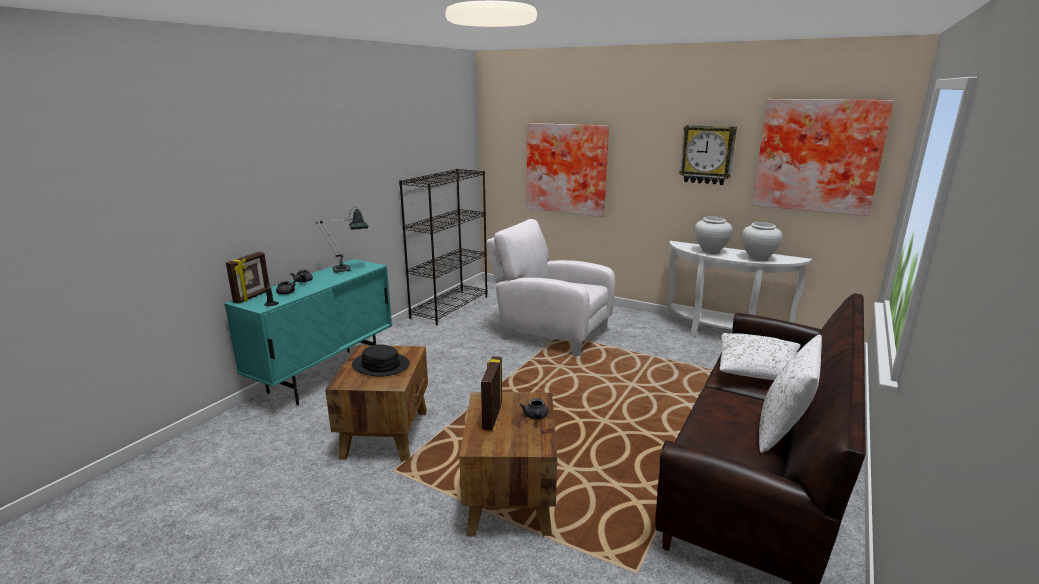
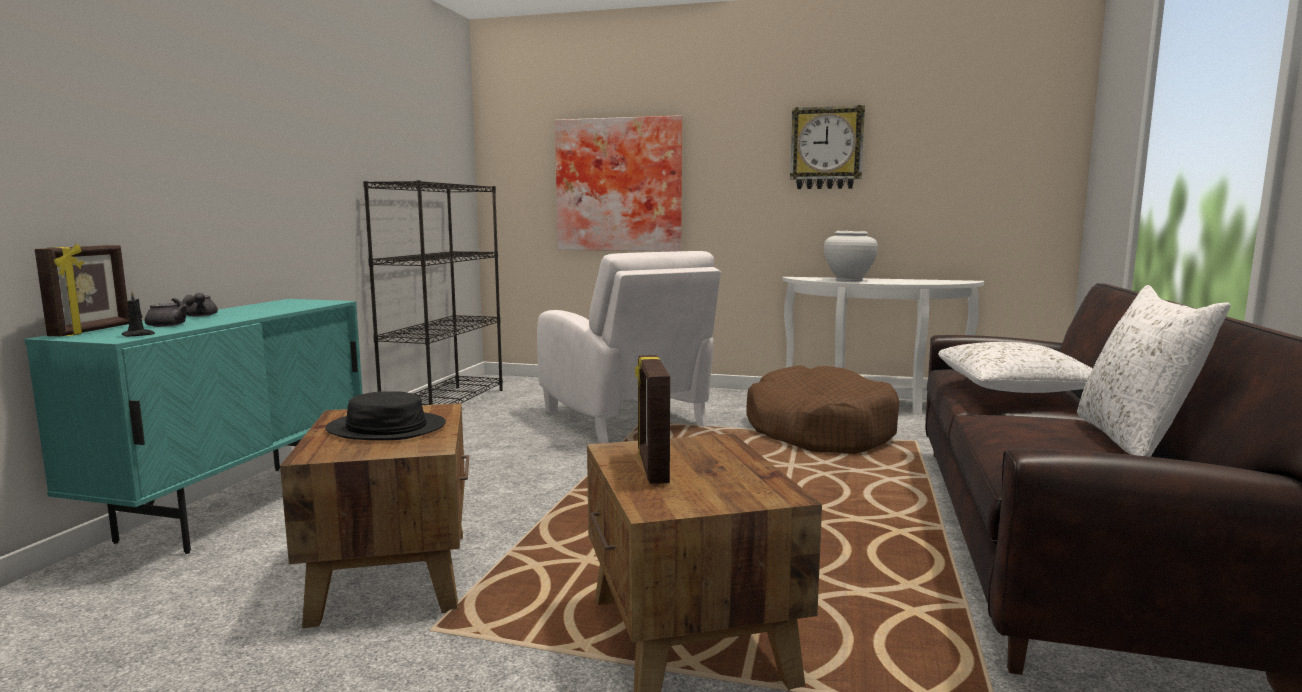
camera: 15 degrees left, 10 degrees down
(347, 269) = (282, 305): table lamp -> none
(535, 416) = (733, 461): grey teapot -> none
(550, 332) = (626, 420): white armchair -> white armchair turned 135 degrees counterclockwise
(668, 356) = (819, 431): none -> brown dog bed
(758, 258) = (918, 282): white vase -> none
(818, 156) = (976, 138): picture -> none

